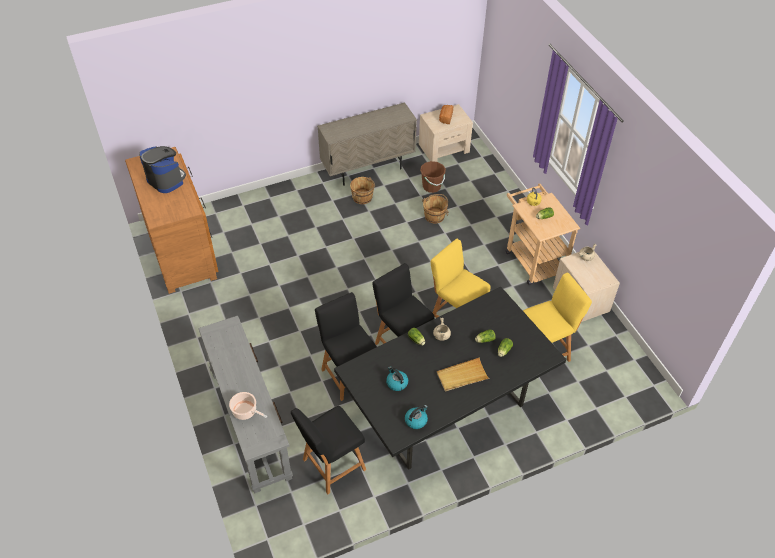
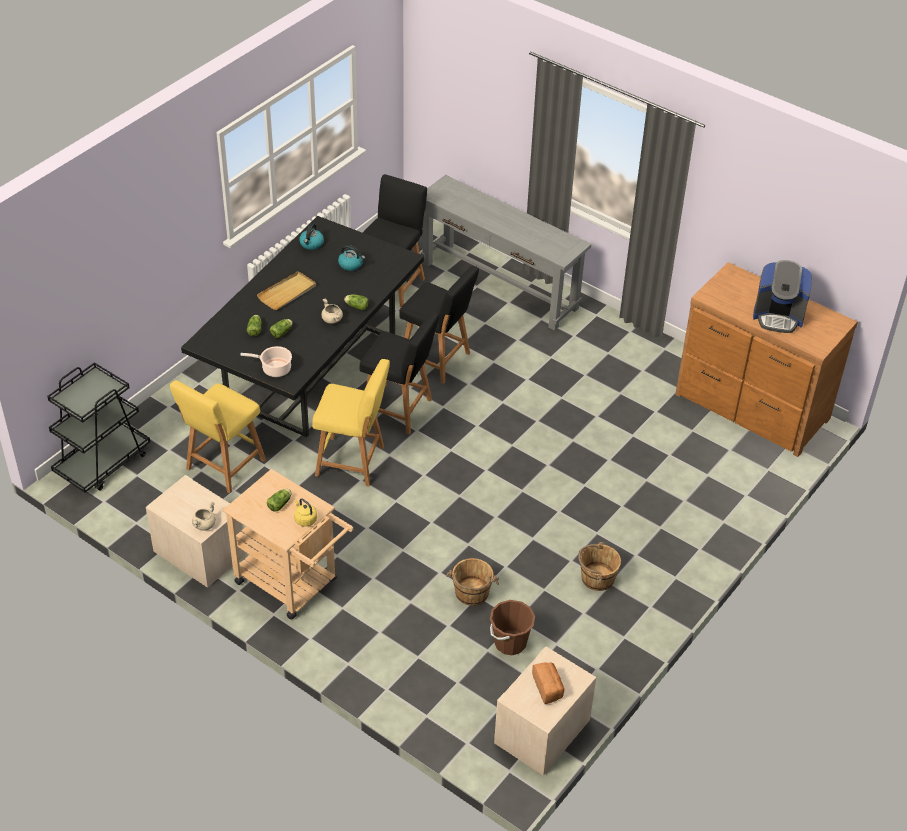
camera: 150 degrees right, 5 degrees down
(246, 411) = (477, 202): cooking pot -> cooking pot (274, 369)
(368, 169) = (630, 631): beige cabinet -> none
(628, 390) = (103, 462): none -> black cart

